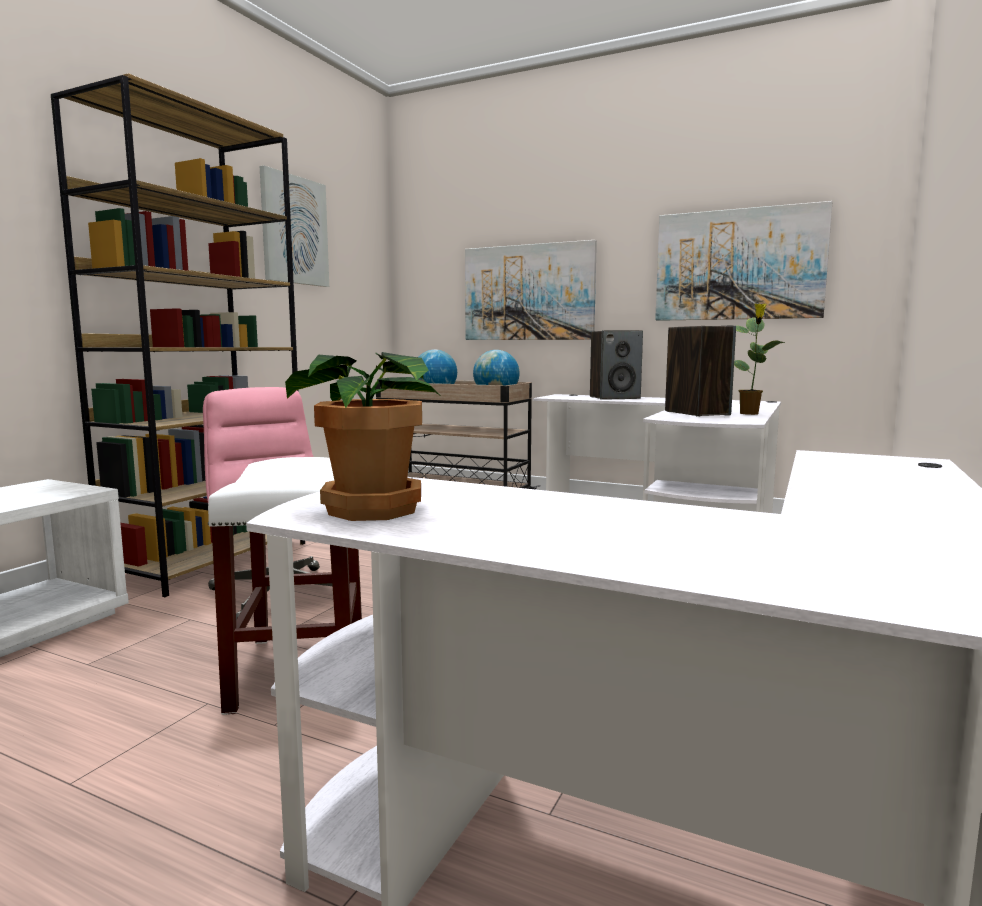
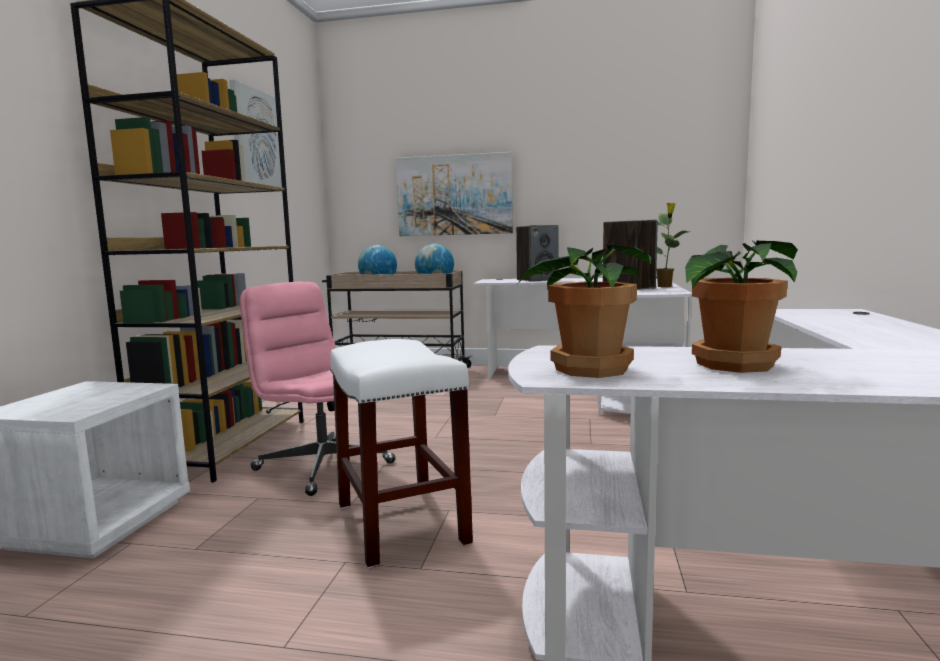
camera: 15 degrees left, 0 degrees up
(551, 520) = (731, 364): none -> potted plant
(738, 265) = (625, 173): picture -> none

